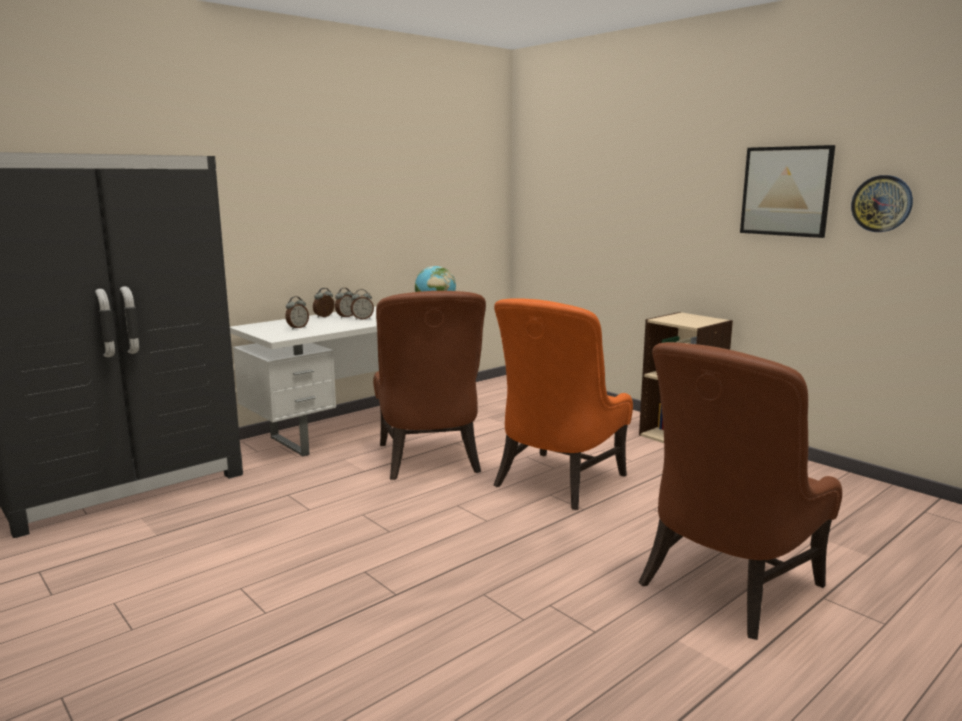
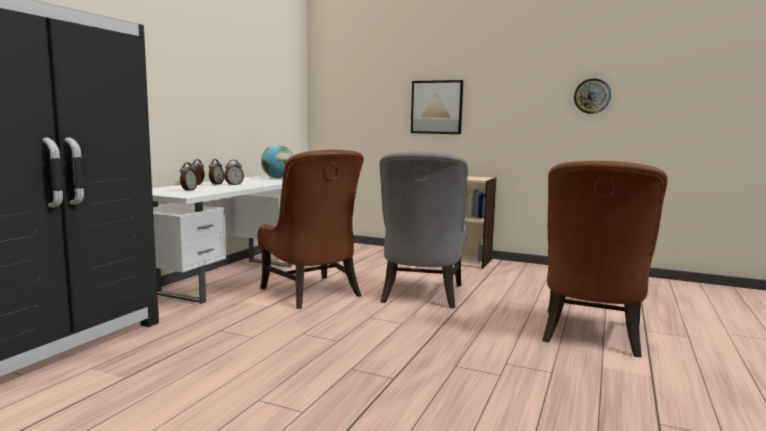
camera: 25 degrees left, 5 degrees down
(558, 481) = (421, 294): orange chair -> grey chair
(786, 191) = (529, 90): picture -> picture (436, 107)

